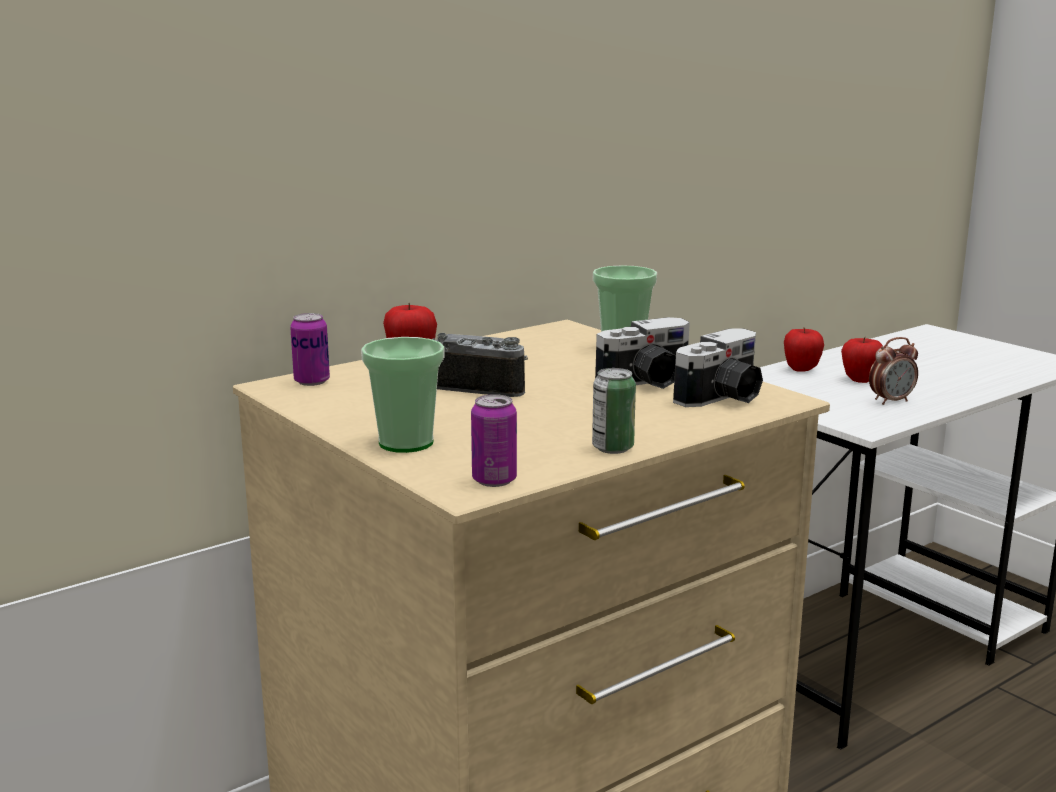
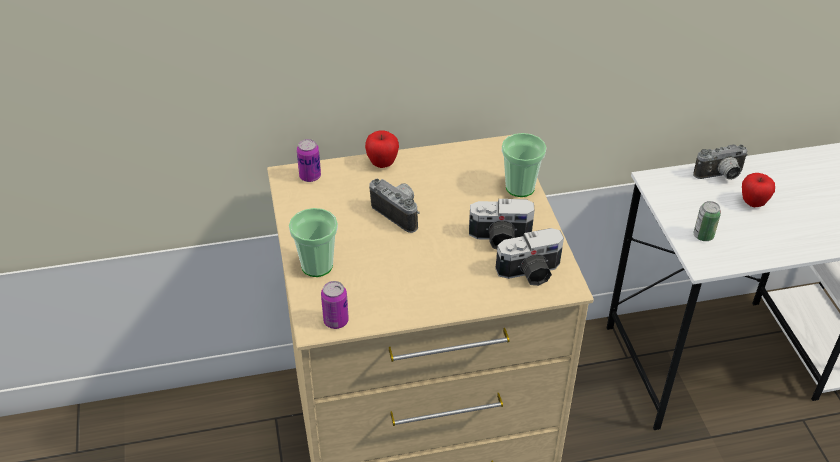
camera: 25 degrees right, 25 degrees up
(613, 448) = (421, 309): can -> can (703, 235)
(801, 370) = (720, 176): apple -> camera
(891, 401) = (751, 237): alarm clock -> none

